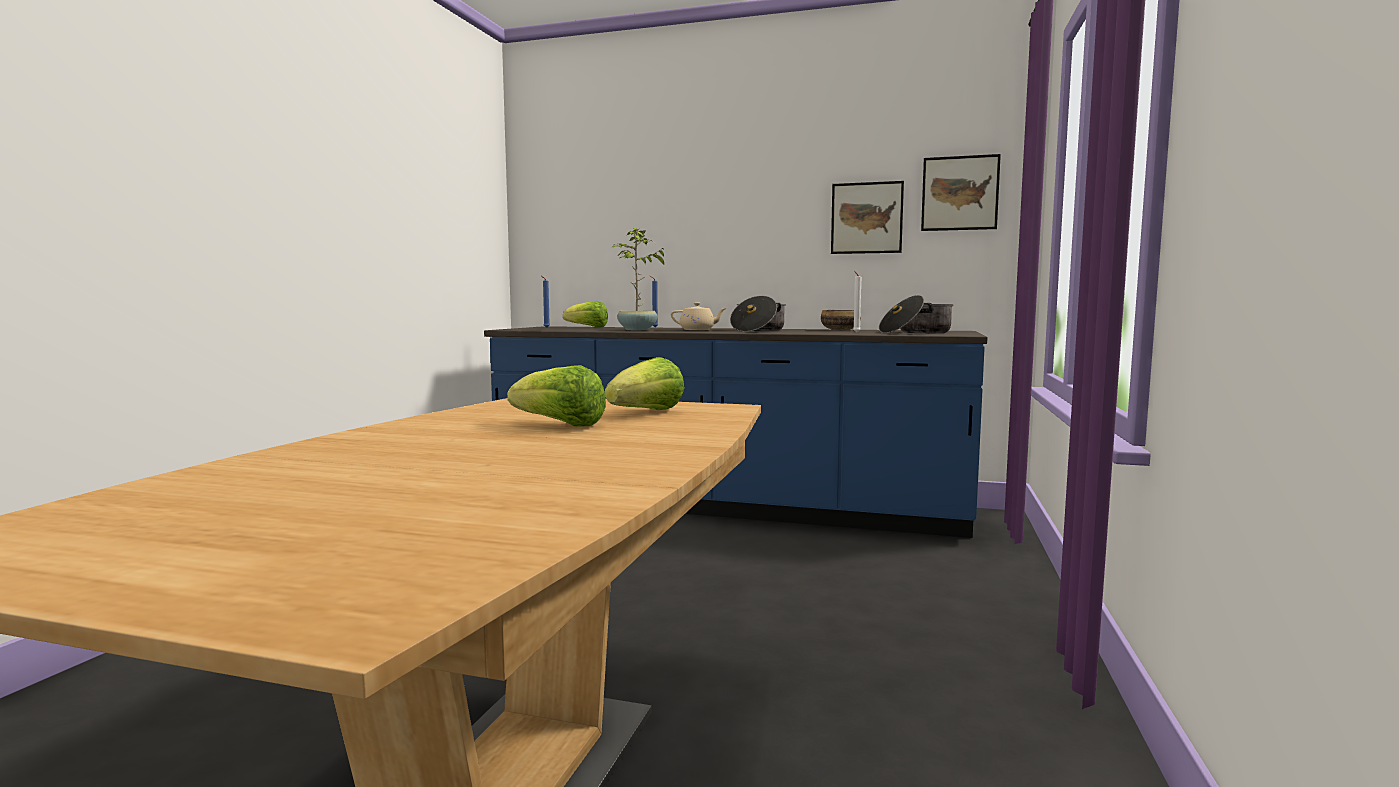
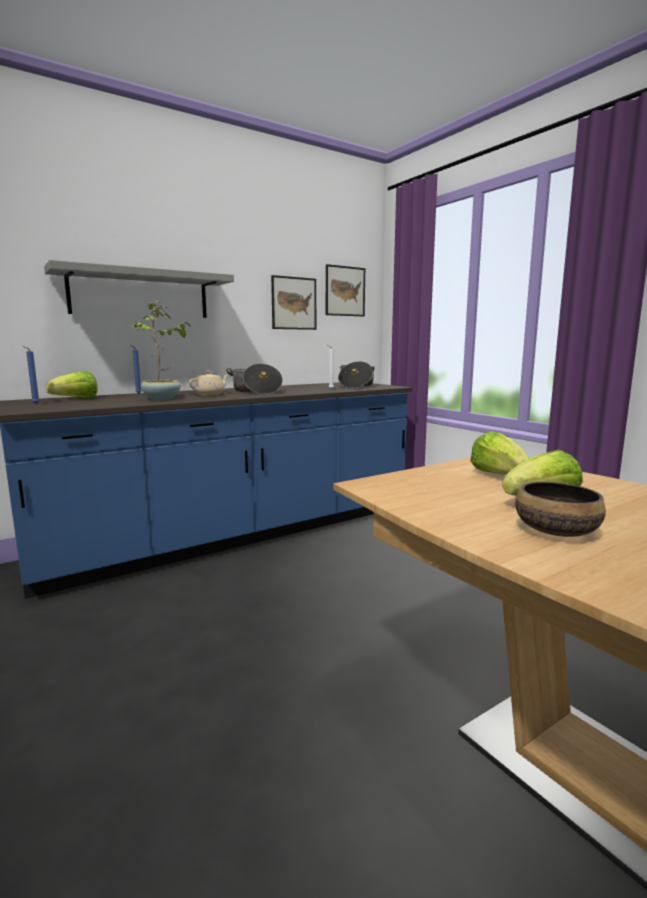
camera: 50 degrees left, 5 degrees up
(672, 222) = (140, 294): none -> grey shelf
(840, 330) = (296, 386): bowl -> bowl (555, 530)

